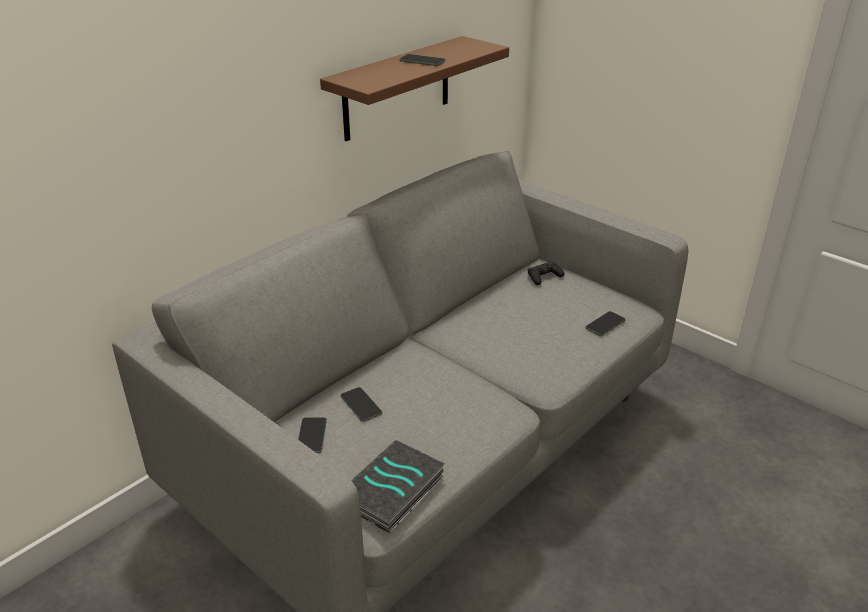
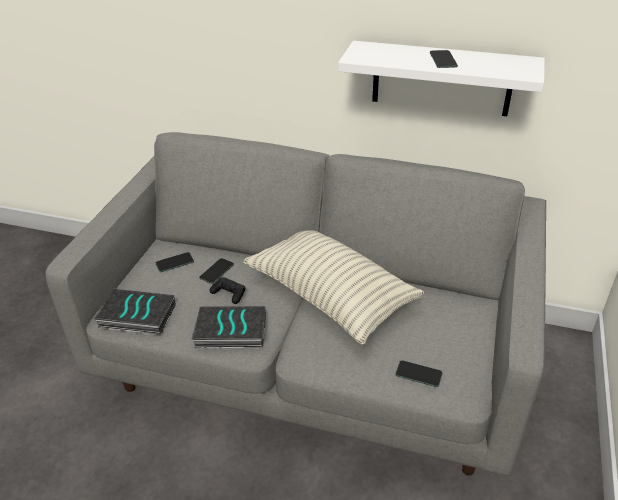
camera: 65 degrees right, 5 degrees up
(397, 88) = (441, 79): brown shelf -> white shelf
(468, 338) = (330, 295): none -> pillow
(477, 420) = (230, 332): none -> book
(544, 277) = (463, 312): black game controller -> black game controller (229, 293)

